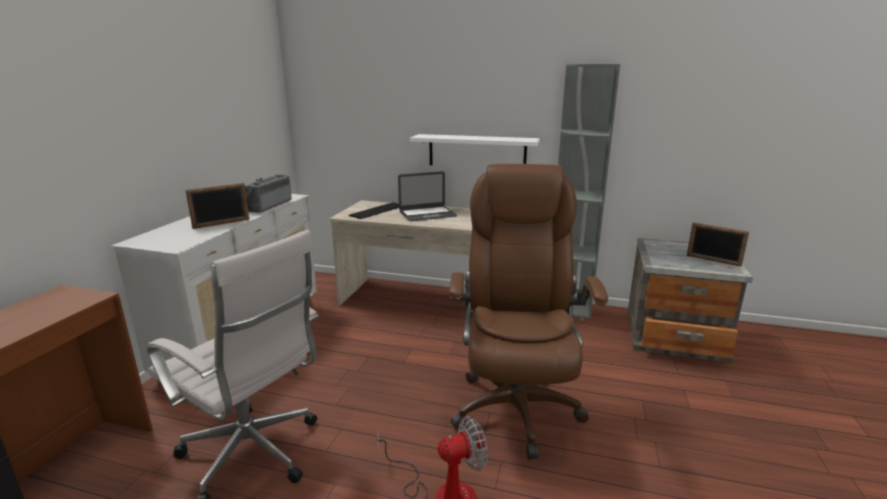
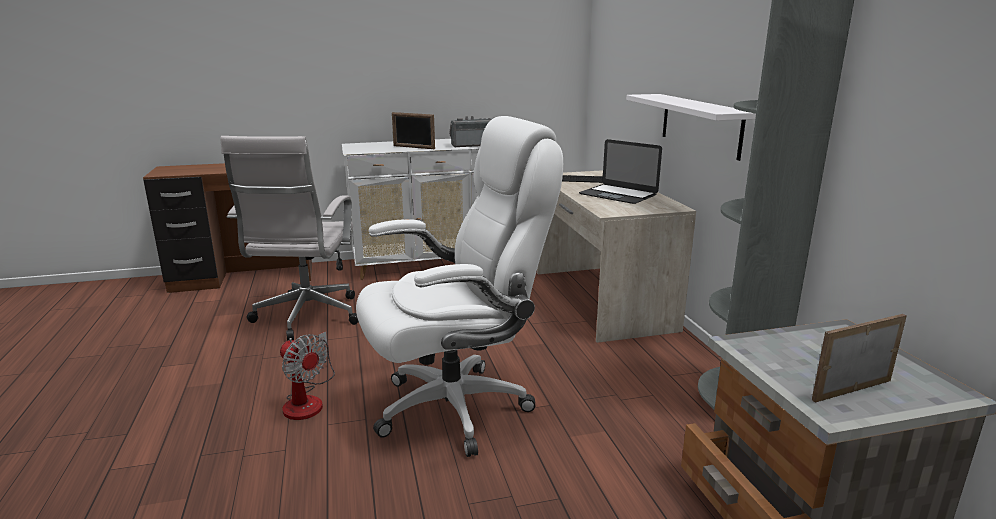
camera: 60 degrees right, 0 degrees up
(516, 408) = (456, 407): brown office chair -> white office chair
(713, 260) = (851, 389): picture frame -> picture frame turned 60 degrees clockwise

